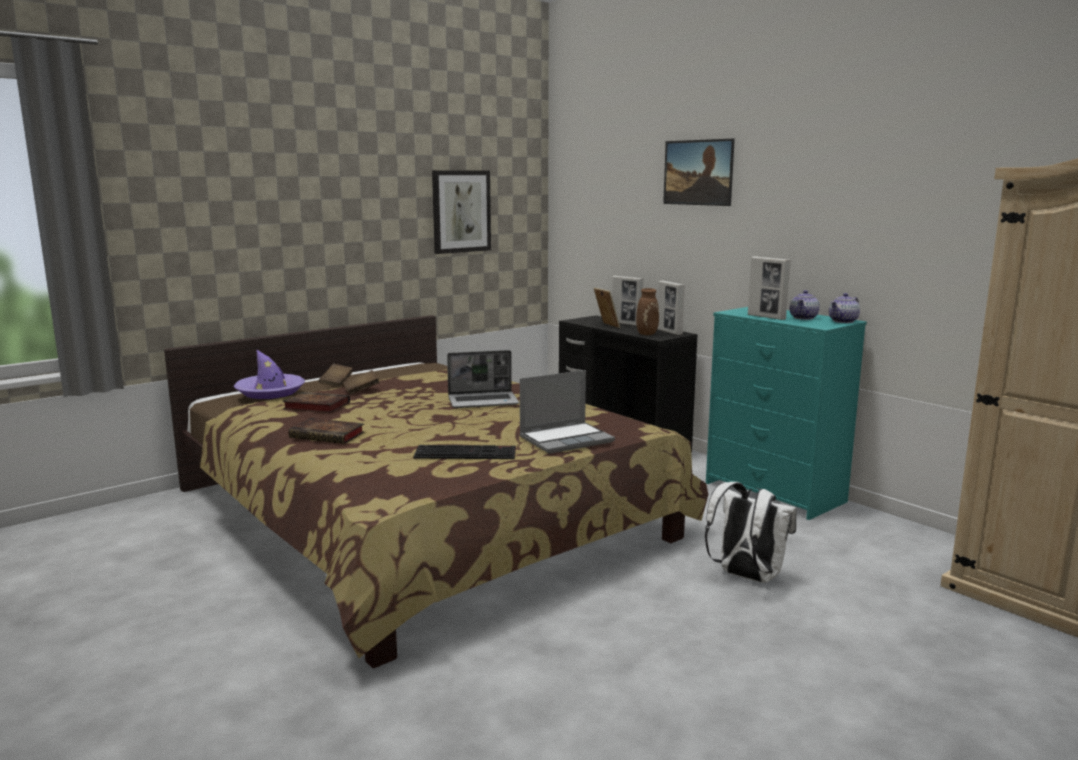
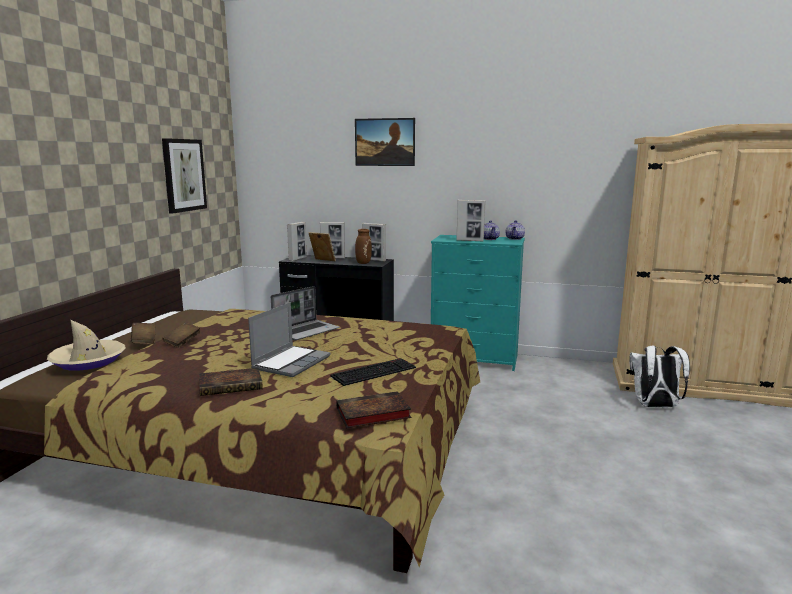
camera: 35 degrees left, 0 degrees up
(270, 392) = (88, 361): purple hat -> beige hat
(315, 406) = (164, 364): book -> book (371, 414)
(566, 439) = (420, 346): laptop -> laptop (291, 362)
(584, 320) = (297, 259): none -> picture frame
(746, 576) = (532, 415): white backpack -> white backpack (655, 406)

